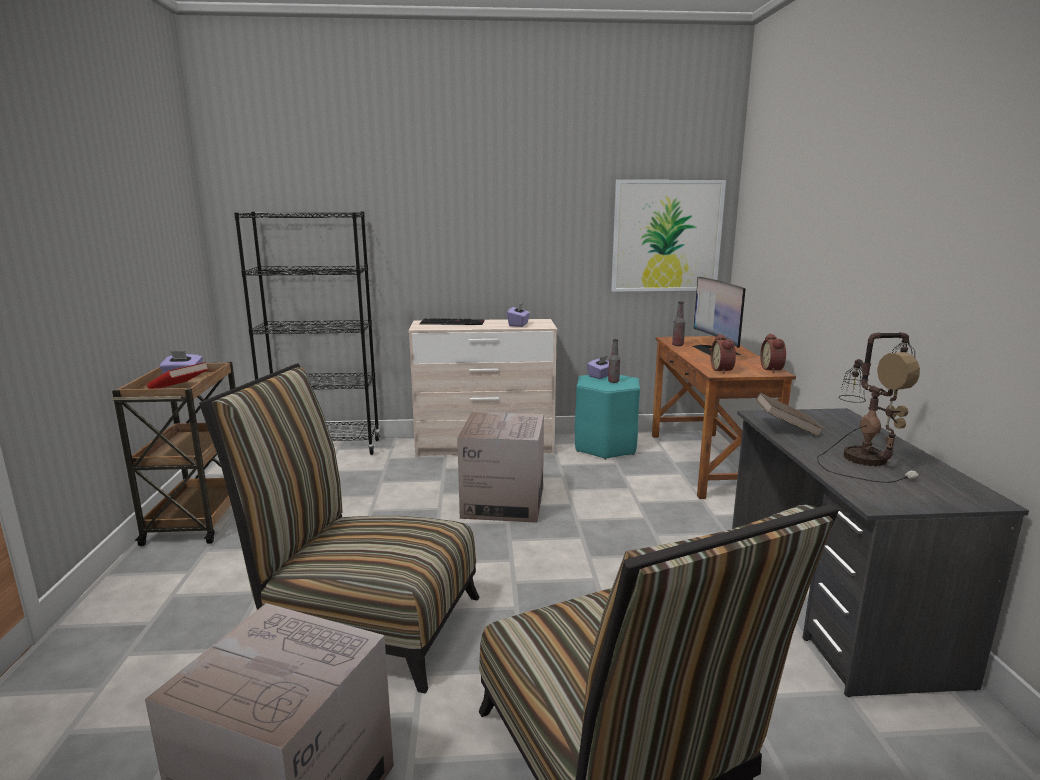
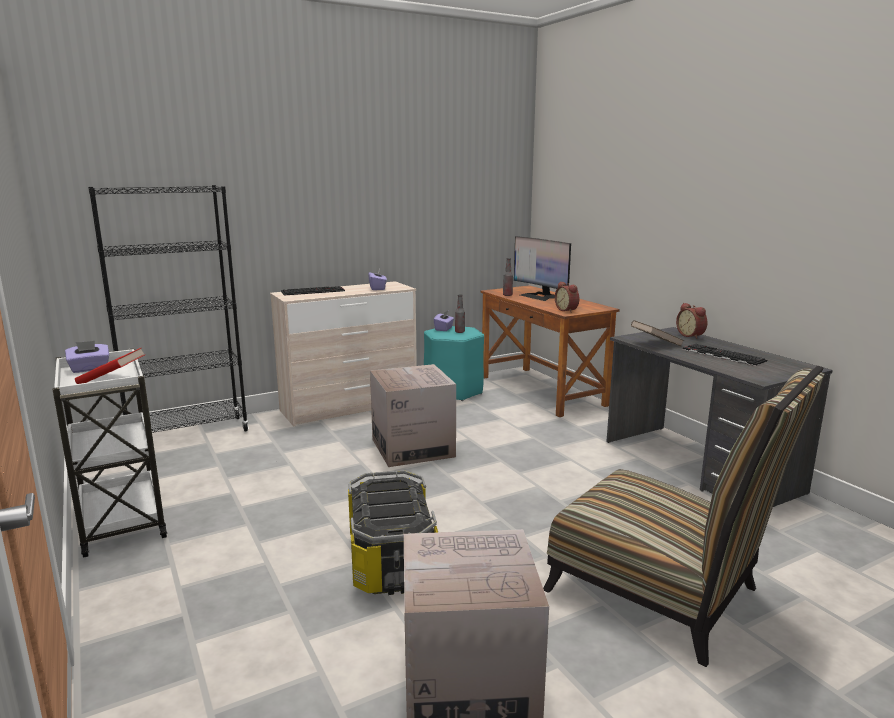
camera: 25 degrees left, 0 degrees up
(199, 517) = (121, 519): brown cart -> white cart
(363, 622) = (390, 560): chair -> storage box
(666, 236) = (482, 203): picture -> none
(773, 369) = (599, 306): alarm clock -> alarm clock (691, 335)
(864, 458) = (722, 355): table lamp -> keyboard

